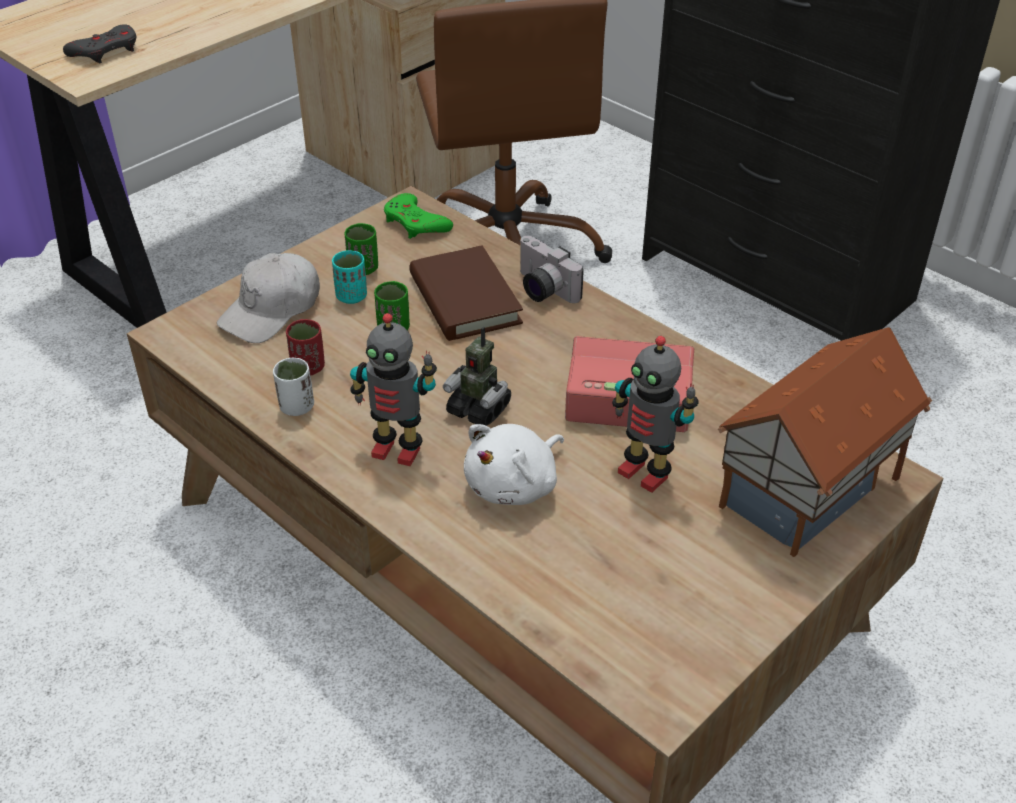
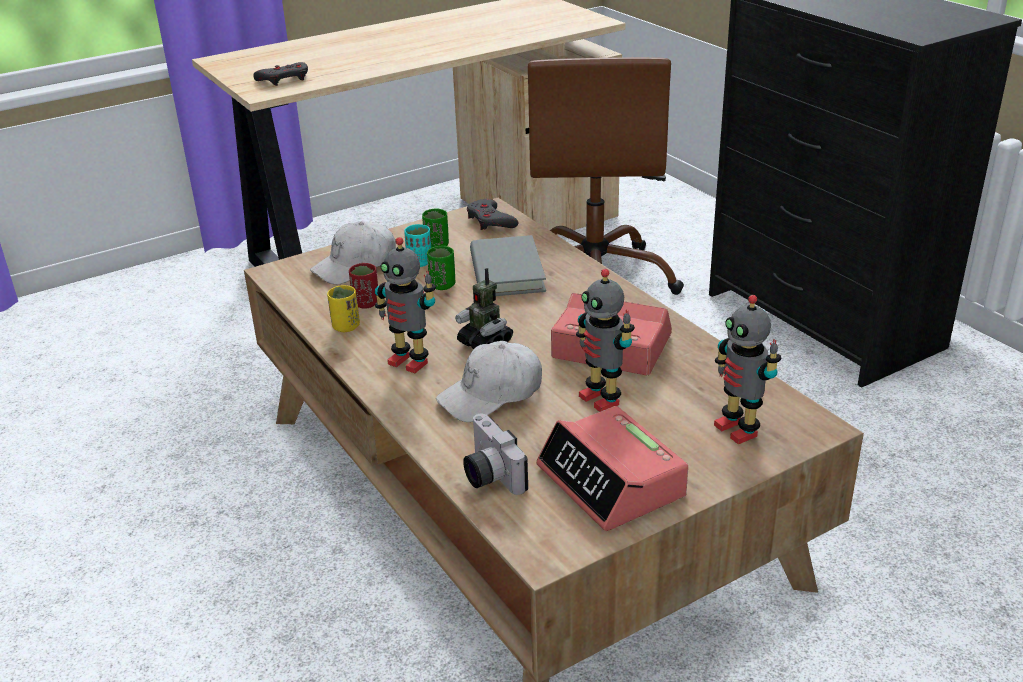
camera: 15 degrees right, 10 degrees down
(296, 407) = (346, 327): white cup -> yellow cup
(415, 223) = (490, 221): green game controller -> grey game controller
(464, 299) = (506, 272): brown book -> grey book
(515, 485) = (491, 395): white plush toy -> white cap
(541, 289) = (571, 271): camera -> camera (488, 474)
(699, 589) = (611, 482): none -> alarm clock
(811, 493) = (738, 429): toy house -> toy robot

